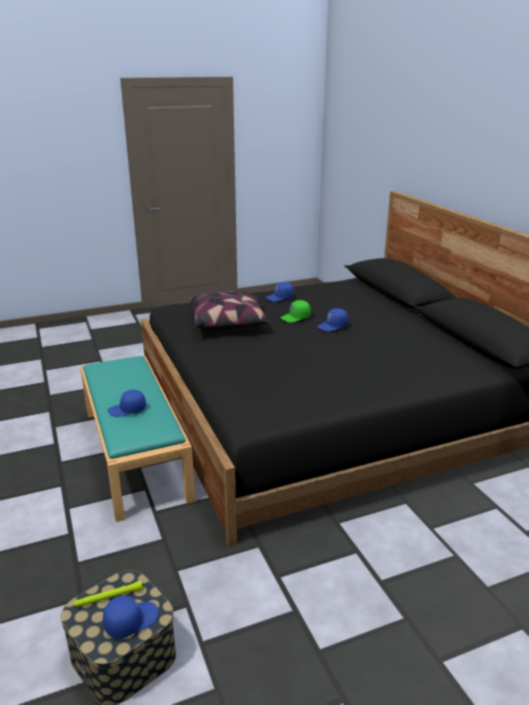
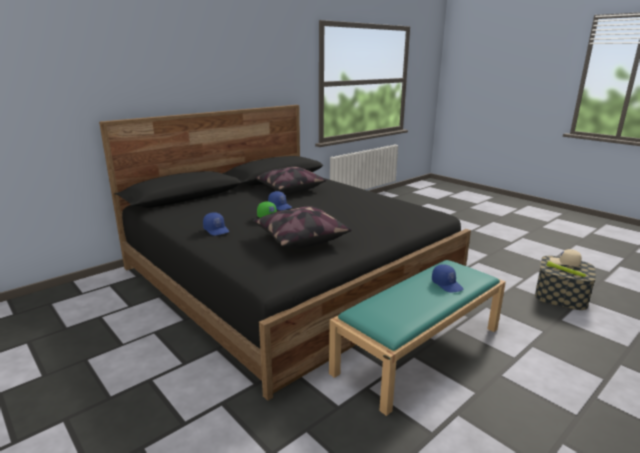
camera: 110 degrees left, 5 degrees down
(131, 620) = (564, 263): blue cap -> beige cap
(414, 342) = (289, 189): none -> pillow

